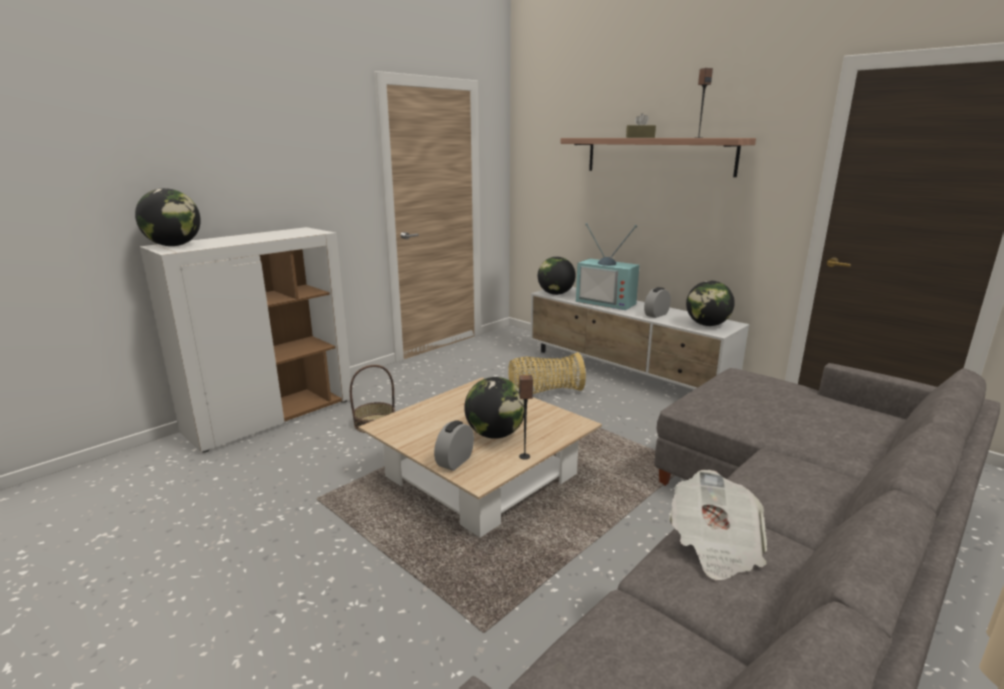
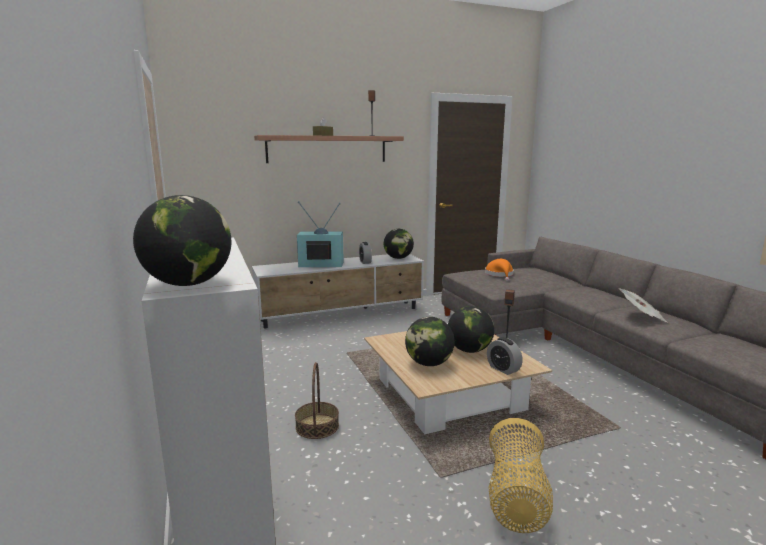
camera: 65 degrees left, 5 degrees down
(544, 392) = (340, 344): basket -> basket (516, 498)
(555, 294) = (274, 271): globe -> globe (429, 363)
(607, 302) = (320, 265): television -> television turned 150 degrees counterclockwise
(773, 397) = (500, 275): none -> orange hat

